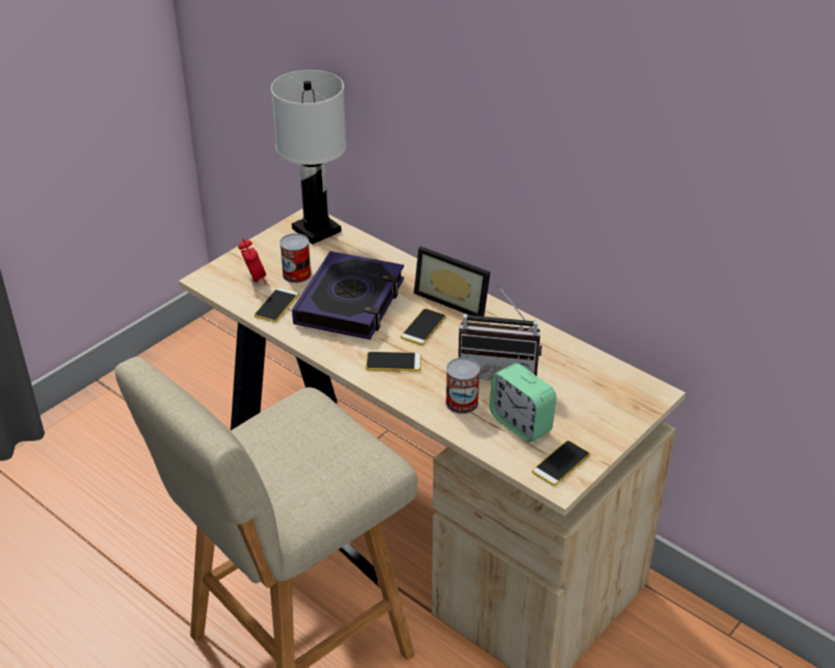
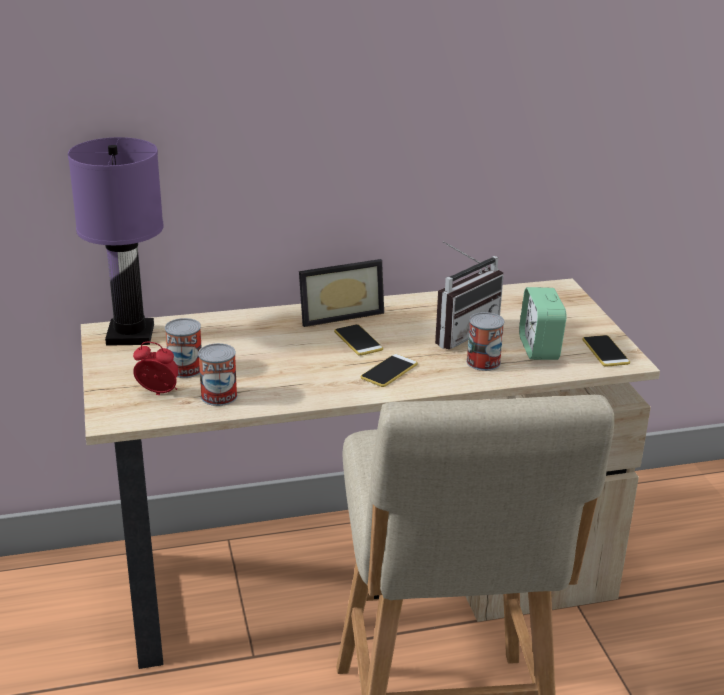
camera: 55 degrees left, 10 degrees down
(277, 305) = (219, 396): phone -> can
(316, 230) = (131, 335): white table lamp -> purple table lamp
(350, 302) = (272, 359): book -> none
(521, 423) = (539, 348): alarm clock -> alarm clock turned 90 degrees clockwise

